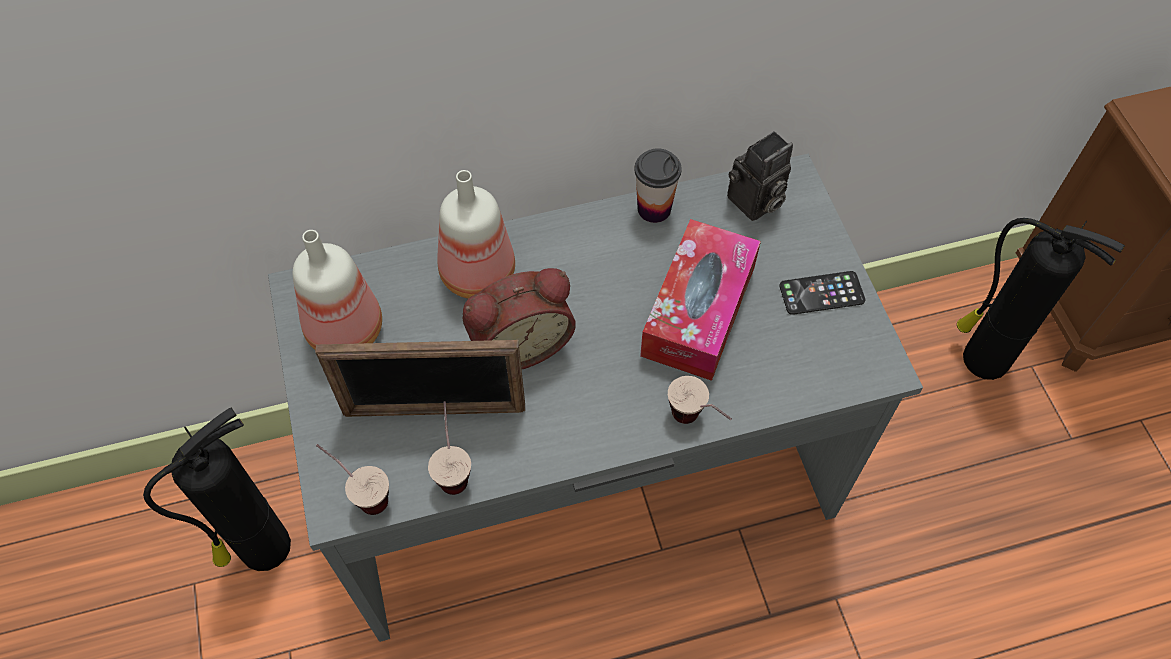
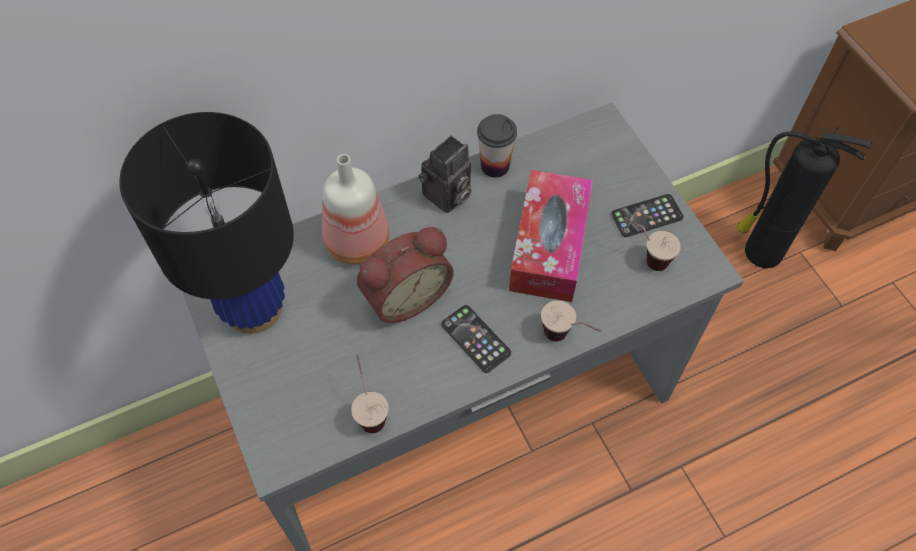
camera: 10 degrees left, 0 degrees up
(262, 549) = (191, 508): fire extinguisher -> none
(347, 331) = (254, 308): bottle -> black table lamp
(360, 492) = (294, 445): cup -> cup (644, 257)
(434, 411) = (343, 364): picture frame -> none
(590, 406) = (475, 339): none -> phone
(754, 203) = (577, 149): camera -> camera (447, 197)

